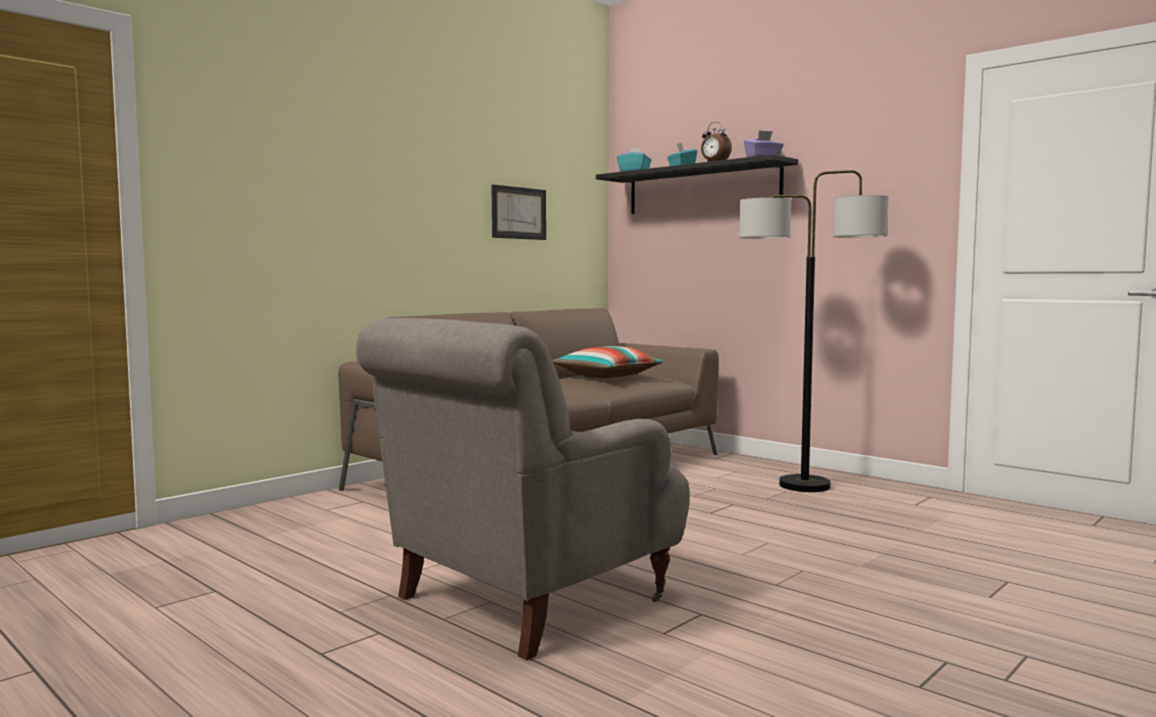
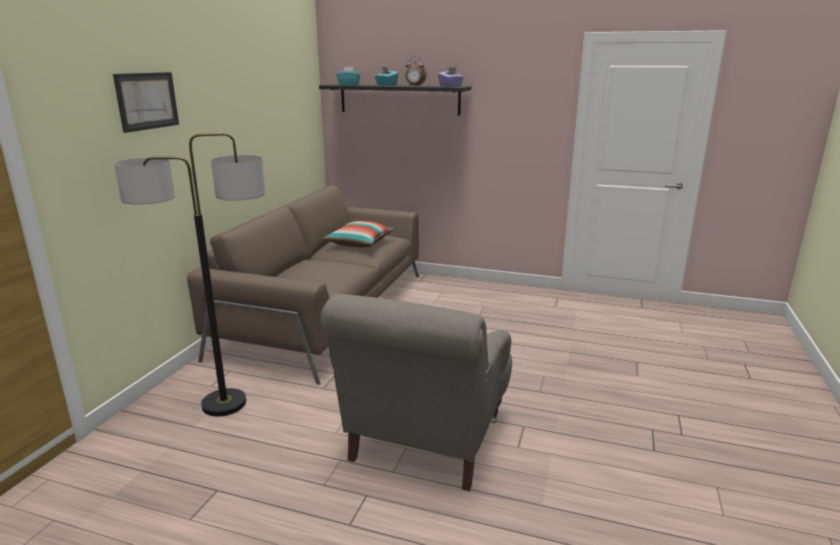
camera: 25 degrees left, 15 degrees up
(518, 213) = (274, 123): picture -> picture (147, 101)
(804, 485) = (489, 299): floor lamp -> floor lamp (224, 404)

